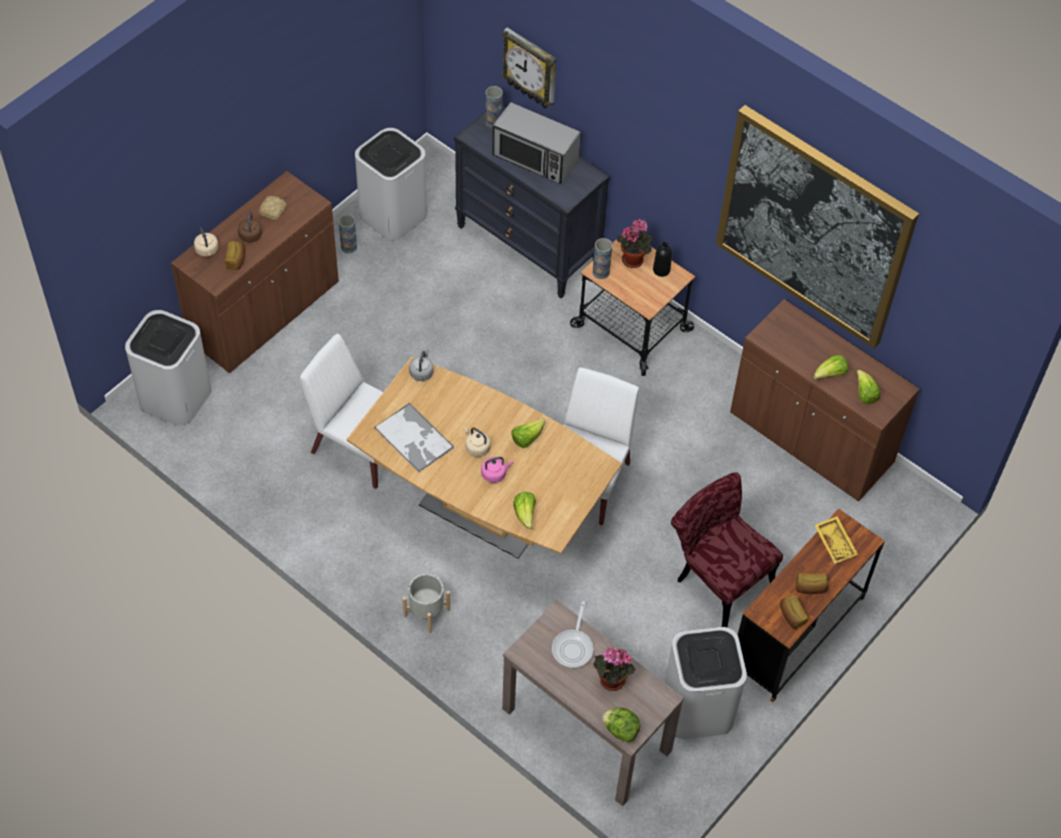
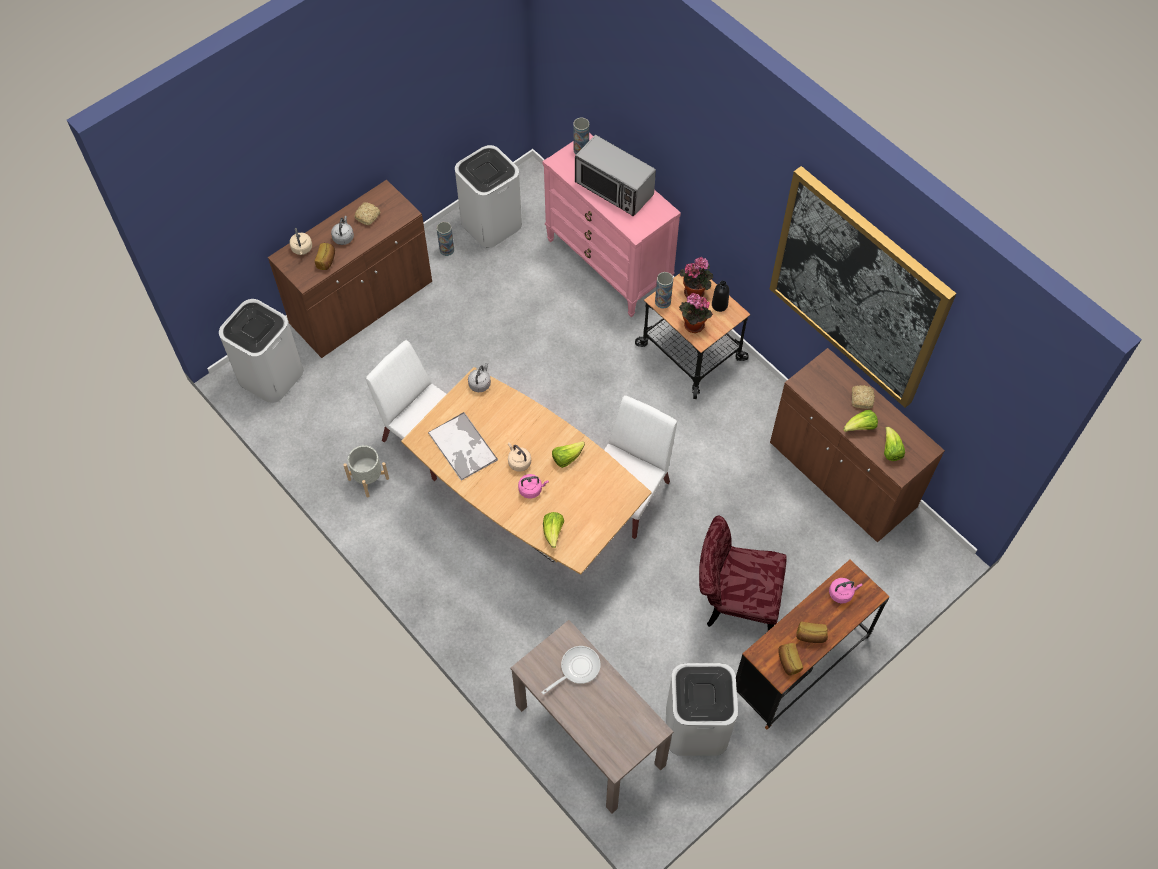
camera: 10 degrees right, 5 degrees up
(250, 234) = (343, 237): brown kettle -> grey kettle
(426, 612) = (461, 604): grey planter -> grey planter (368, 479)
(528, 245) = (609, 264): black dresser -> pink dresser
(531, 68) = (616, 104): wall clock -> none
(573, 647) = (577, 668): frying pan -> frying pan turned 150 degrees counterclockwise
(610, 681) = (606, 707): potted plant -> potted plant (692, 326)
(620, 730) = (608, 756): lettuce -> none
(718, 577) = (734, 601): red chair -> red chair turned 45 degrees counterclockwise
(827, 346) = (862, 399): none -> bread
(835, 543) = (842, 593): yellow tray -> pink kettle

